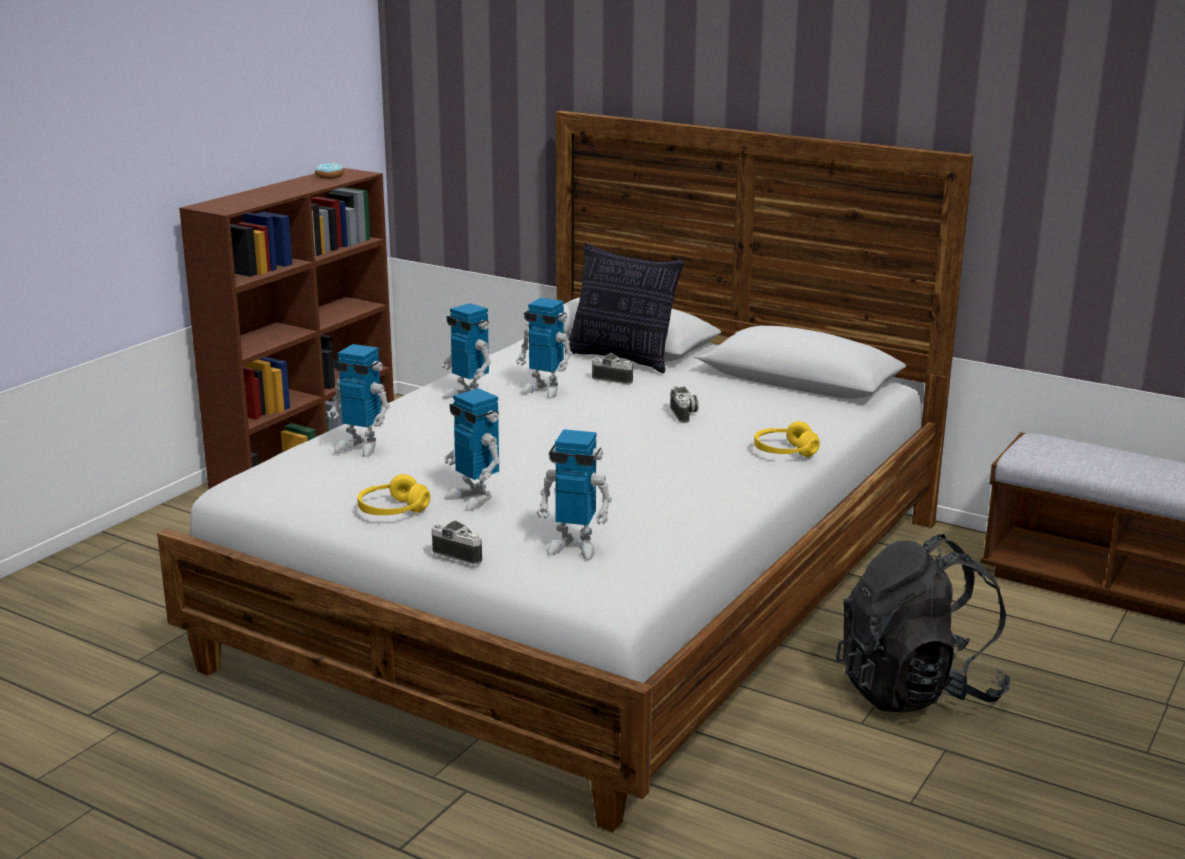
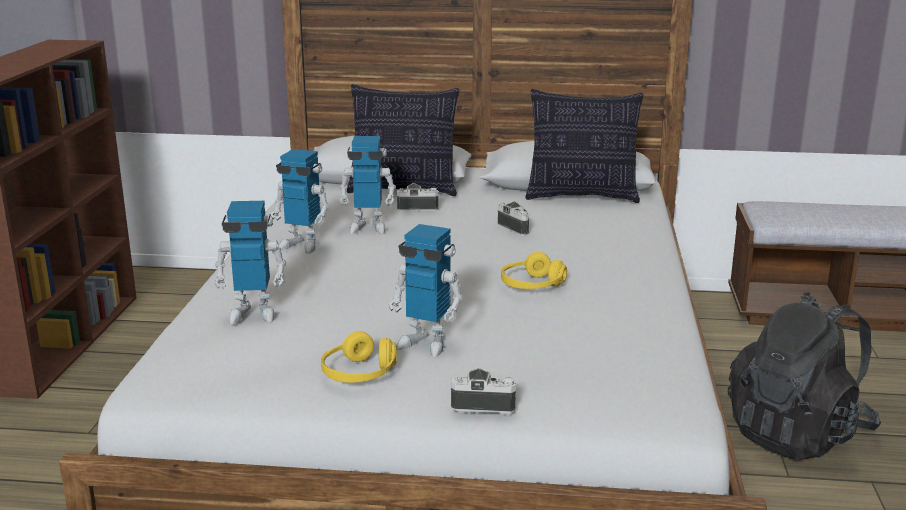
camera: 25 degrees left, 0 degrees up
(329, 176) = (51, 47): donut -> none
(574, 547) = (581, 370): toy robot -> none
(784, 452) = (639, 245): yellow headphones -> yellow headphones (532, 285)
(794, 394) = (582, 196): none -> pillow

